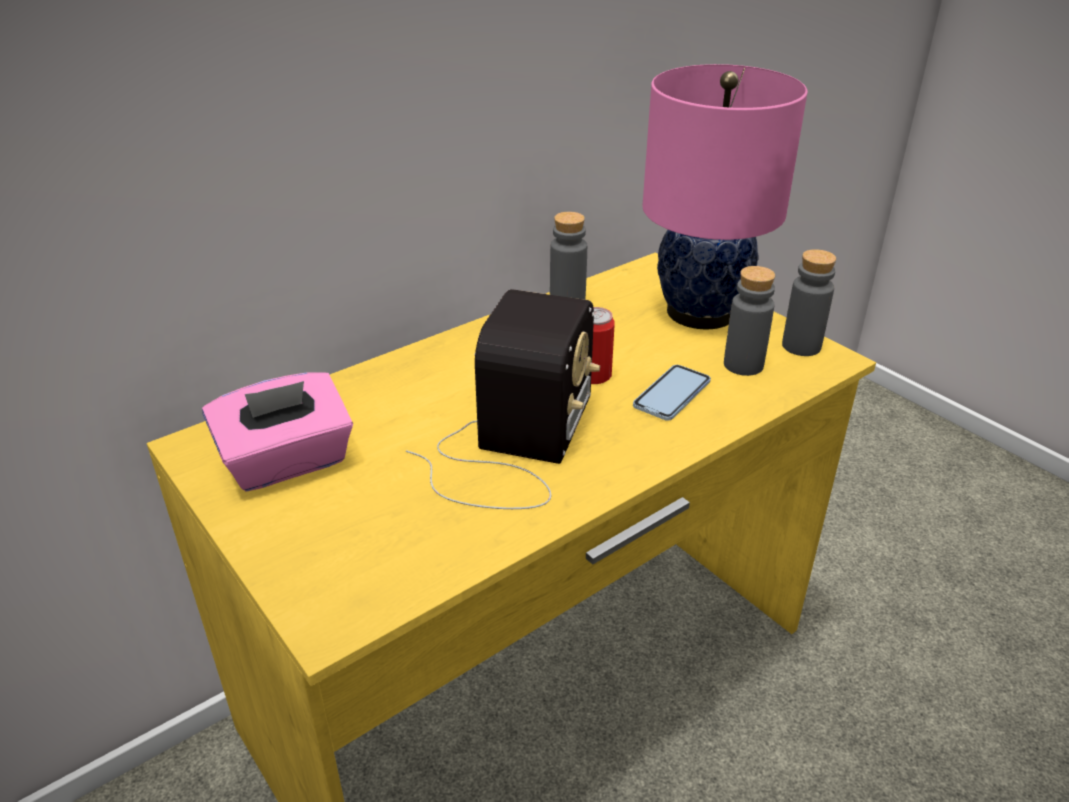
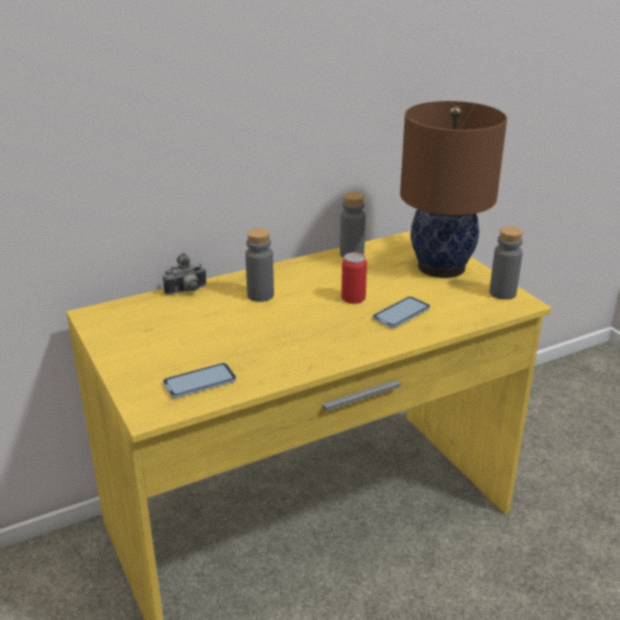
camera: 10 degrees right, 5 degrees down
(287, 462) = (146, 329): pink tissue box -> none
(337, 388) = (187, 291): none -> camera
(399, 553) = (200, 382): none -> phone
(513, 446) = (287, 333): radio -> none
(701, 312) = (441, 267): pink table lamp -> brown table lamp
(743, 365) = (457, 301): grey bottle -> grey bottle (260, 295)

